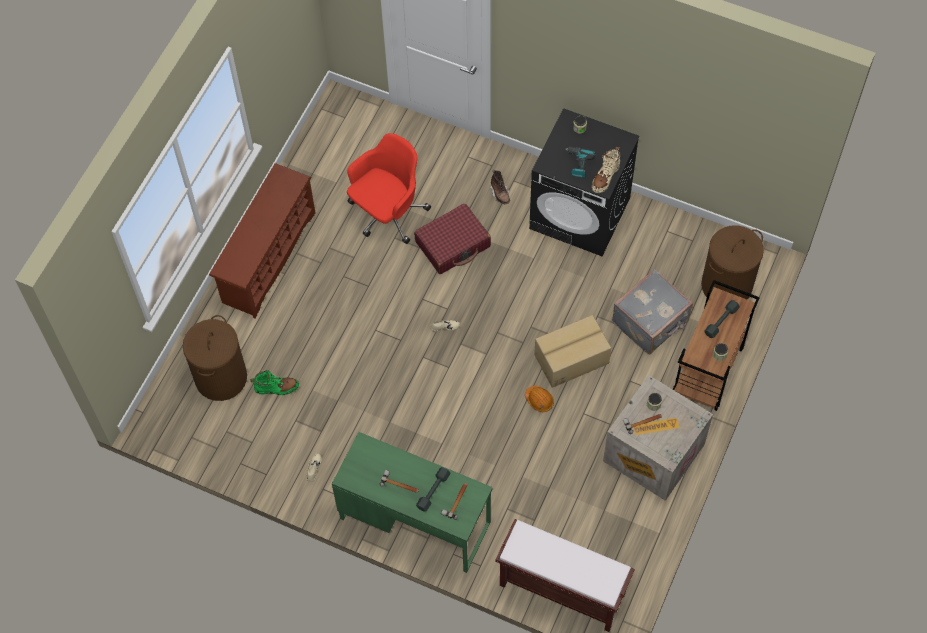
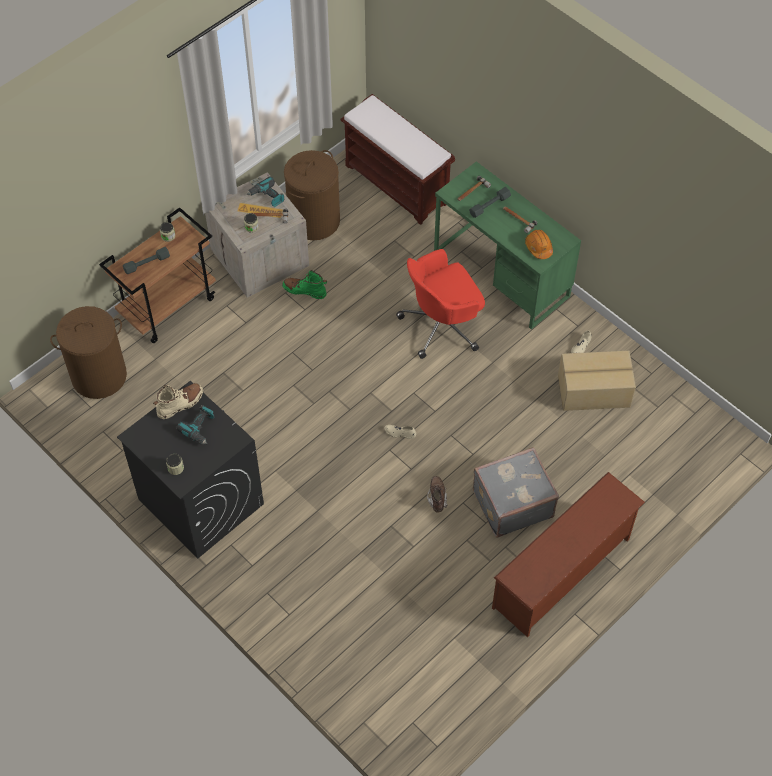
camera: 160 degrees left, 5 degrees down
(221, 377) = (649, 460): brown laundry basket -> brown laundry basket (314, 220)
(276, 388) = (595, 431): green boot -> green boot (304, 290)
(387, 213) = (410, 577): red office chair -> red office chair (442, 325)
(453, 244) = (353, 516): red suitcase -> none
(500, 193) = (274, 555): brown boot -> brown boot (437, 497)
(539, 400) = (340, 334): orange hard hat -> orange hard hat (538, 247)
(571, 358) = (290, 360): cardboard box -> cardboard box (594, 391)
(651, 322) = (194, 366): grey suitcase -> grey suitcase (511, 503)
(657, 443) = (267, 196): none -> power drill

